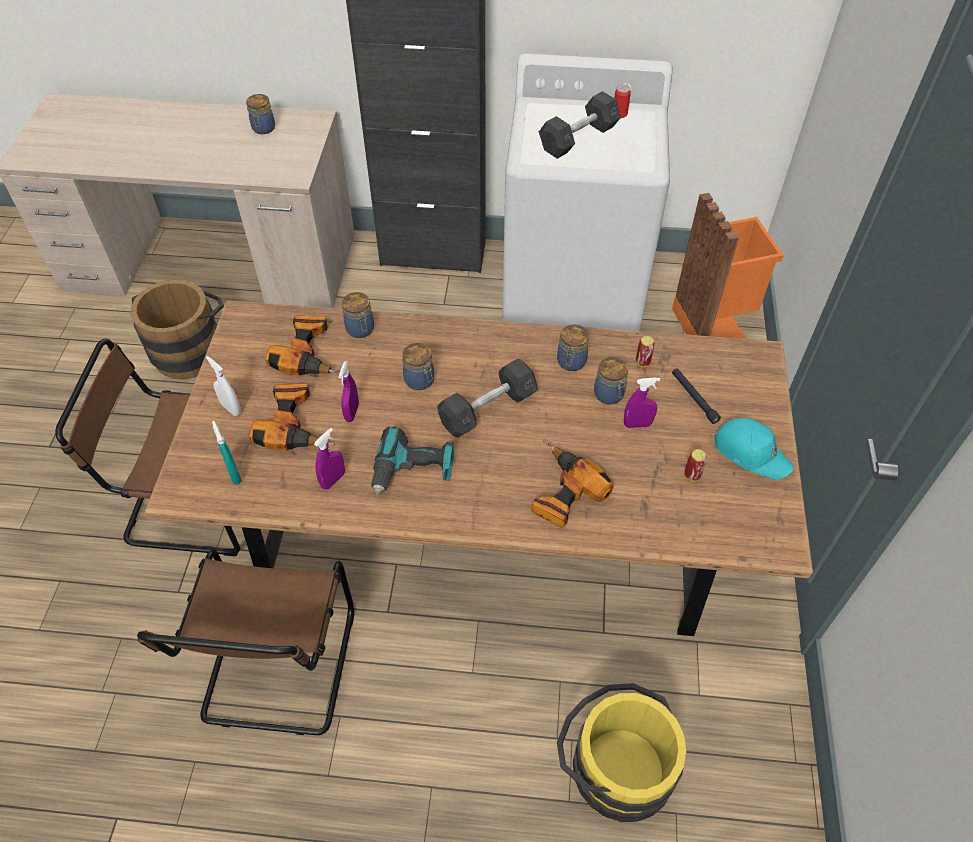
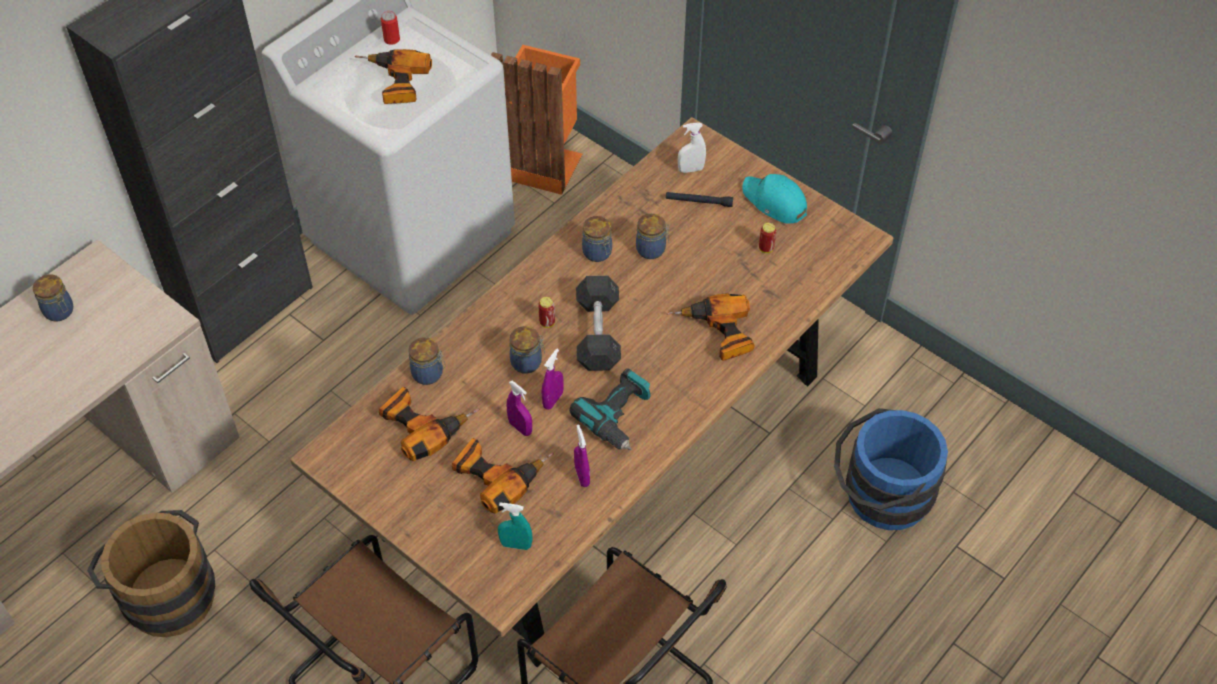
camera: 55 degrees left, 0 degrees up
(231, 408) = (436, 514): white spray bottle -> white spray bottle (690, 169)
(578, 138) = (395, 83): grey dumbbell -> power drill
(612, 767) = (880, 496): yellow bucket -> blue bucket
(637, 424) = (694, 250): purple spray bottle -> purple spray bottle (553, 400)
(642, 362) = (638, 210): can -> can (547, 323)
(751, 452) = (774, 202): turquoise cap -> turquoise cap turned 120 degrees counterclockwise

